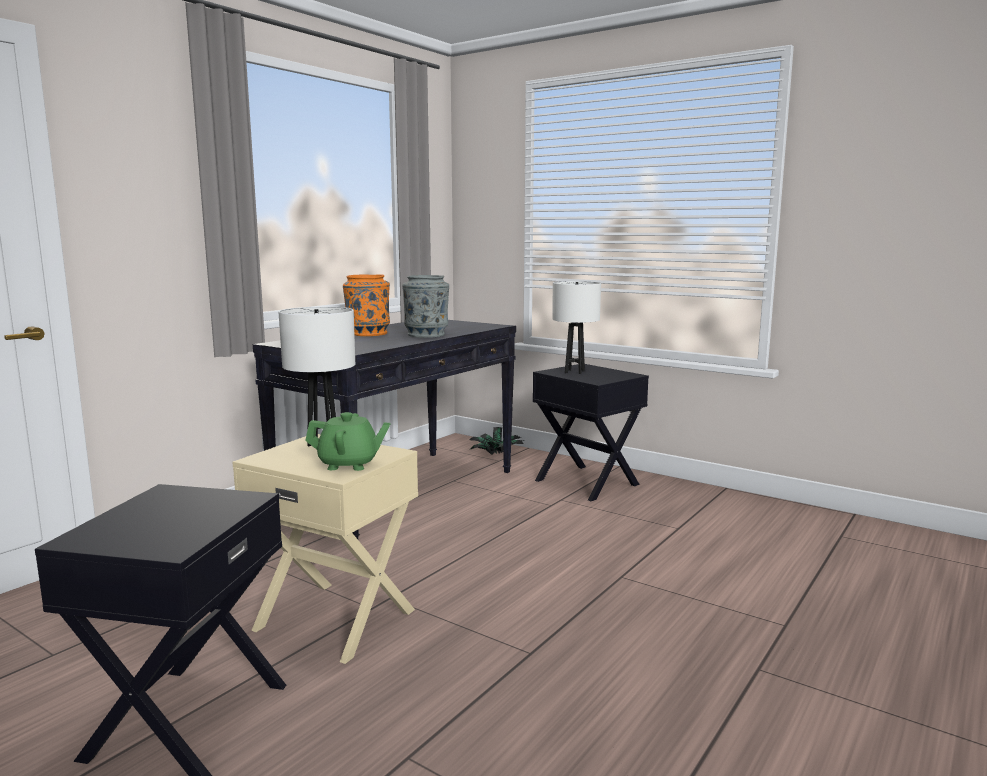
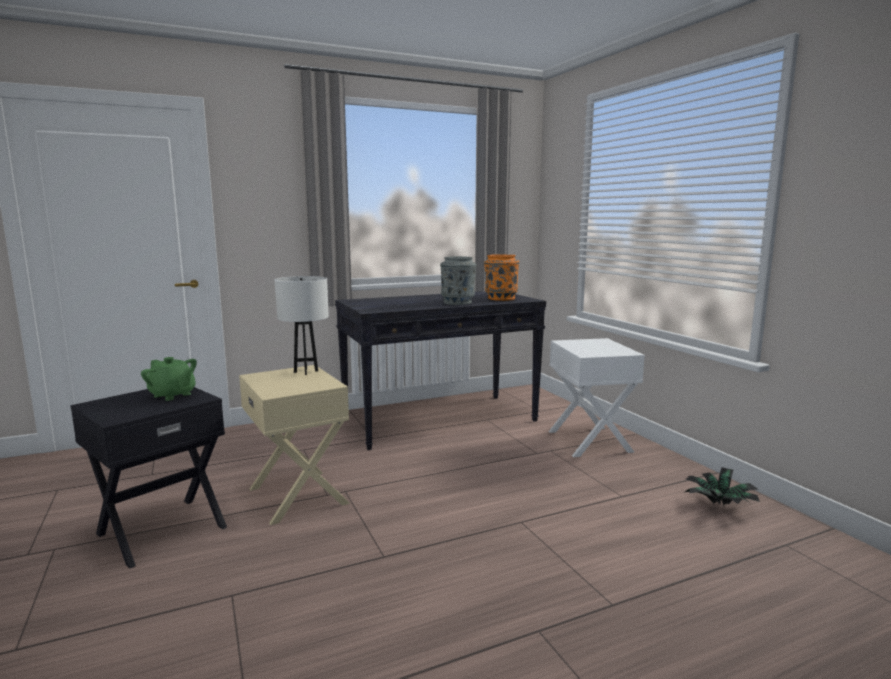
camera: 30 degrees right, 0 degrees up
(349, 464) = (290, 388): green teapot -> green teapot (172, 395)
(367, 333) = (421, 298): orange vase -> orange vase (500, 298)
(496, 455) = (543, 406): potted plant -> potted plant (720, 505)
(574, 372) = (584, 344): white table lamp -> none
(585, 483) = (588, 441): black side table -> white side table

